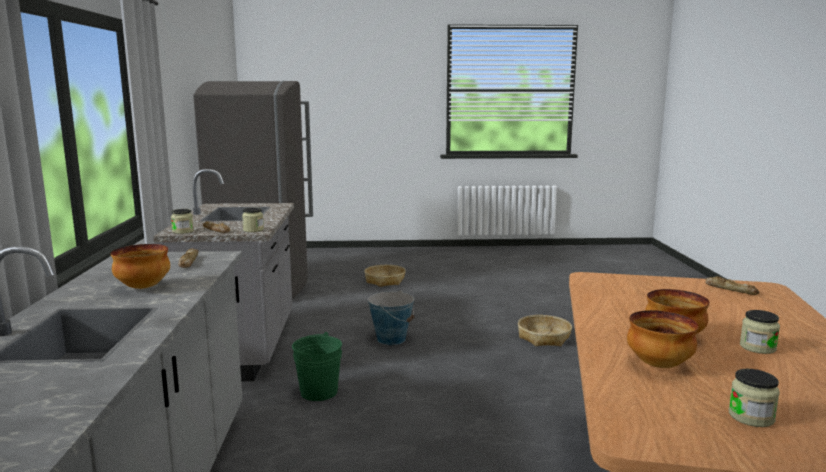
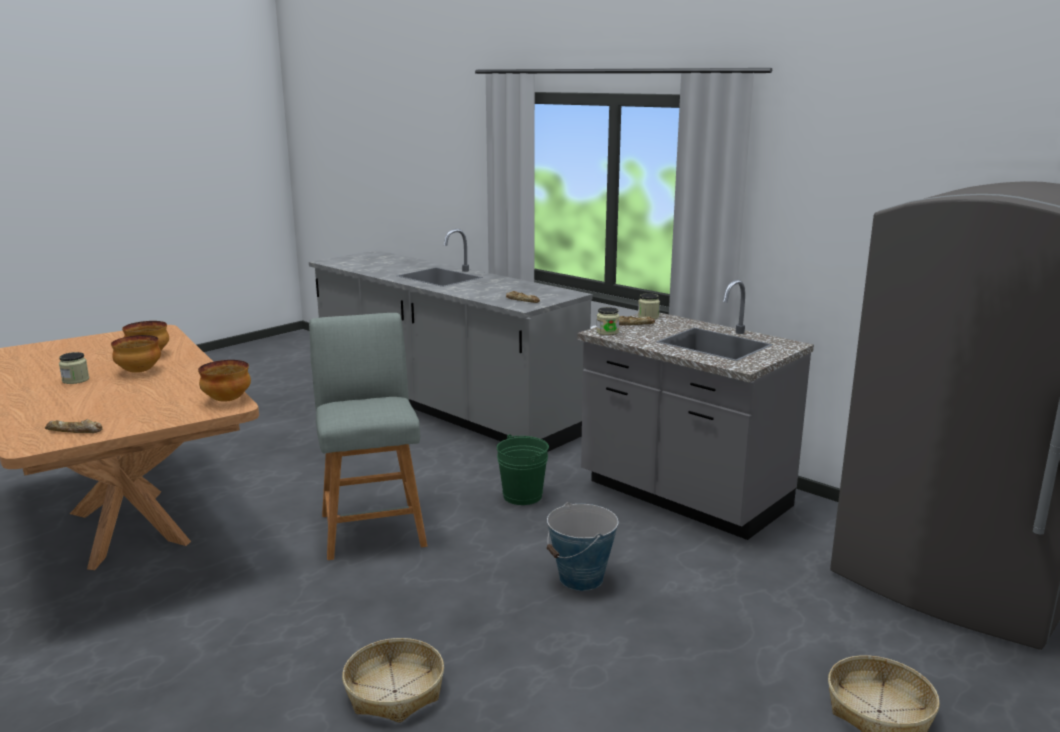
camera: 135 degrees right, 5 degrees up
(142, 287) = (485, 288): bowl -> bowl (228, 400)
(458, 418) = (372, 527): none -> grey stool
(751, 417) = (98, 347): jar -> none

